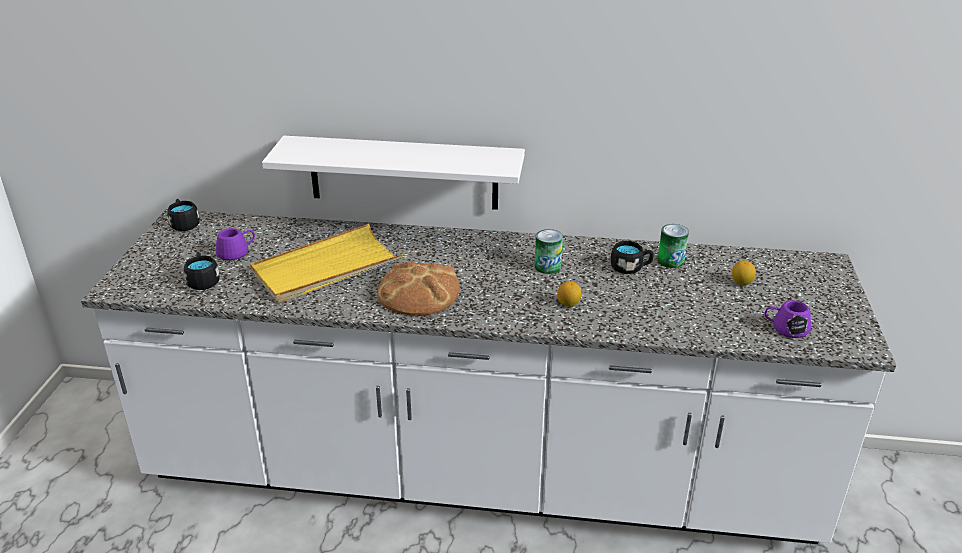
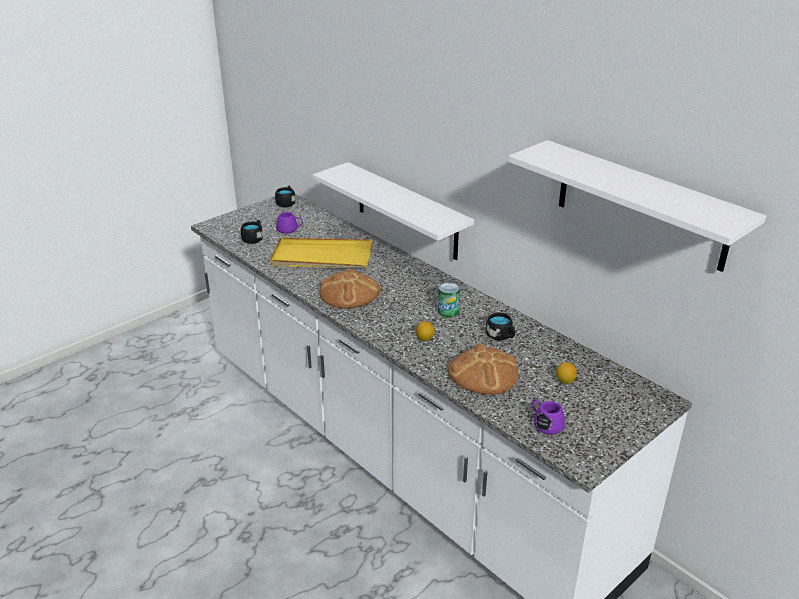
camera: 40 degrees right, 0 degrees up
(670, 261) = (537, 344): can -> none
(670, 310) = (483, 373): none -> bread
(773, 61) = (641, 205): none -> white shelf

